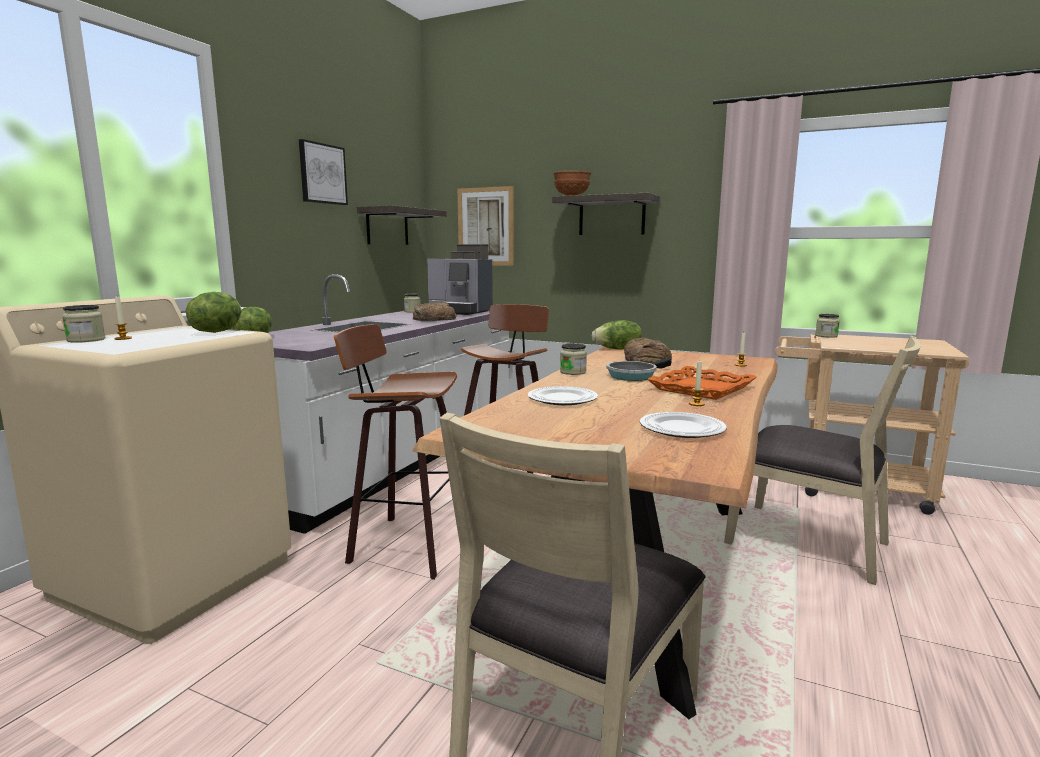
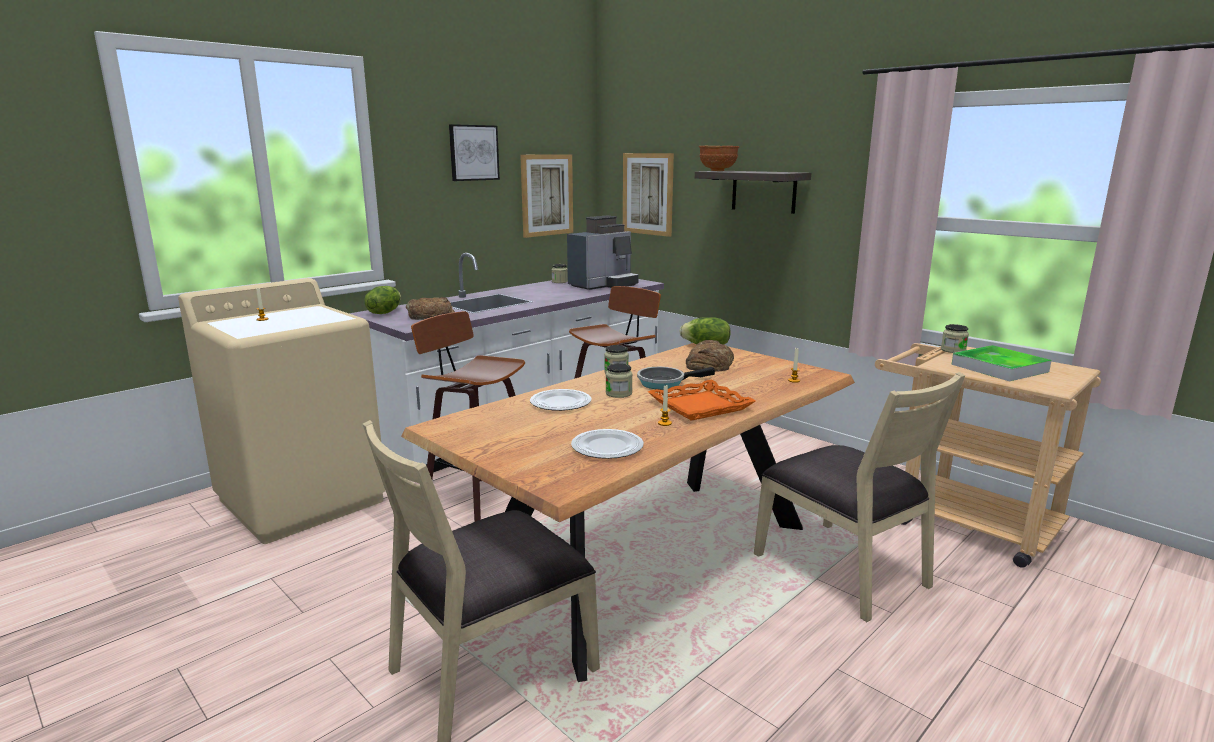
camera: 20 degrees right, 5 degrees up
(86, 340) = (239, 319): jar -> jar (618, 393)
(217, 331) = (331, 315): lettuce -> none
(387, 227) = (547, 195): shelf -> picture
(433, 319) = (561, 295): bread -> bread (430, 315)
(461, 311) = (603, 285): coffee machine -> coffee machine turned 90 degrees counterclockwise
(881, 343) = (999, 368): none -> tray

